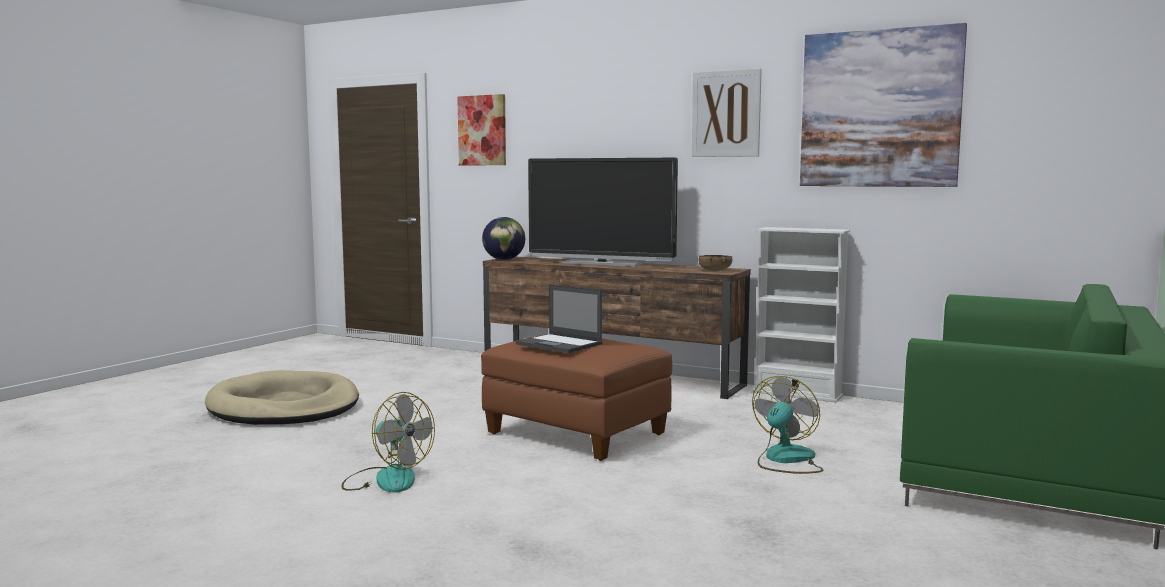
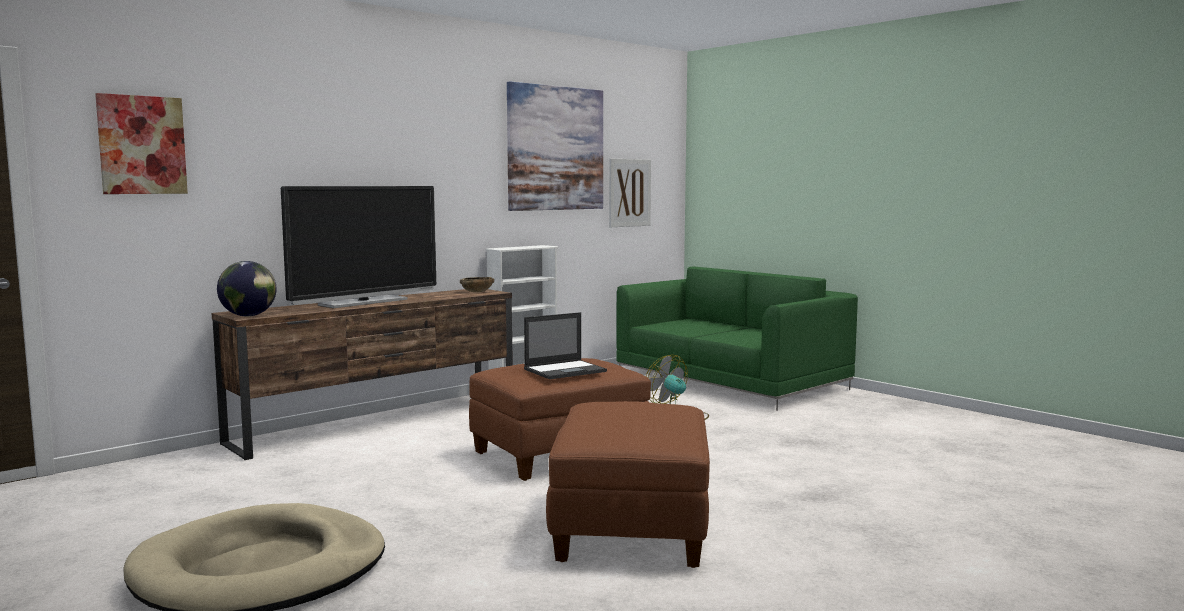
camera: 70 degrees left, 0 degrees up
(386, 479) = (630, 529): fan -> brown ottoman
(726, 114) = (447, 144): picture -> picture (629, 192)

